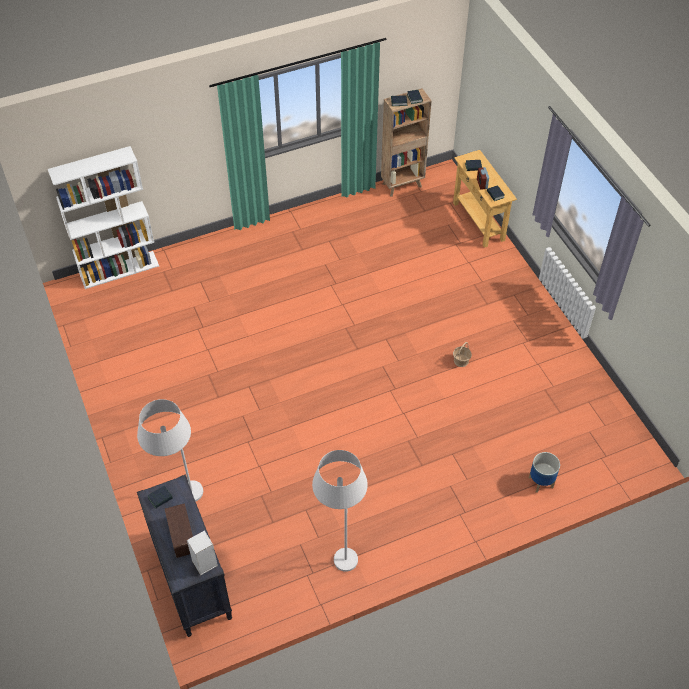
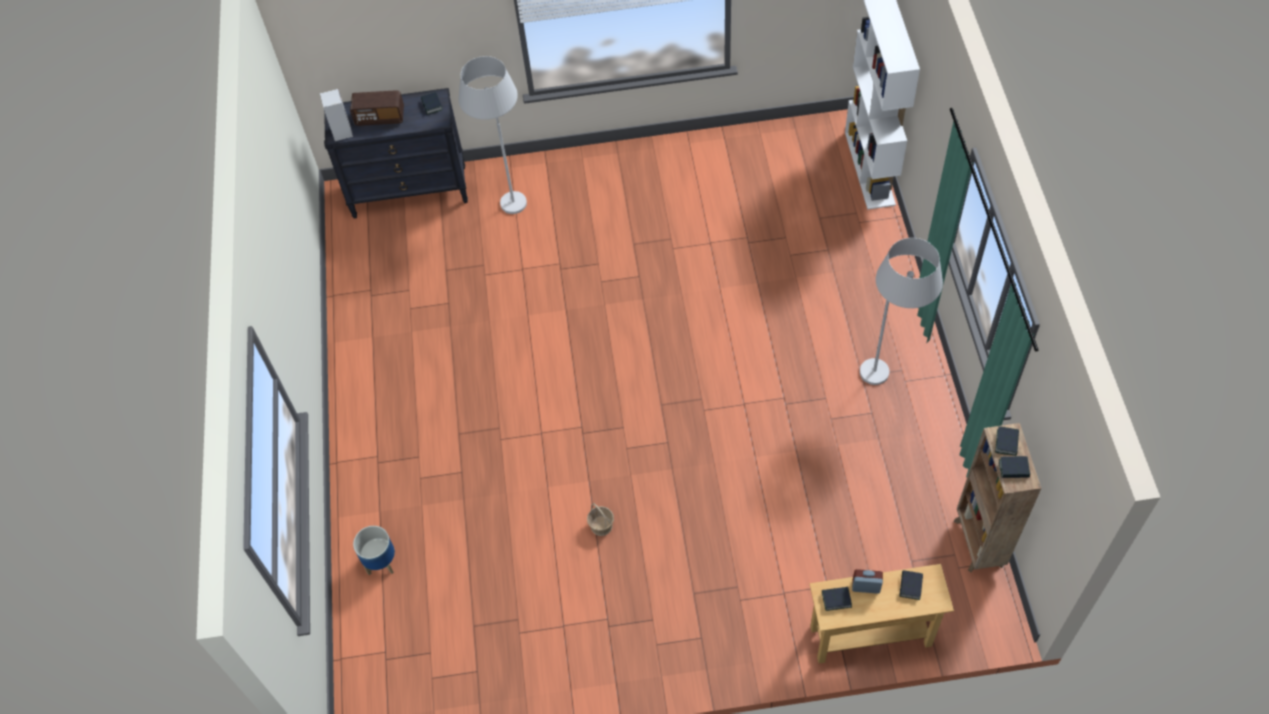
camera: 110 degrees right, 5 degrees up
(340, 548) = (387, 326): white floor lamp -> white floor lamp (890, 370)

